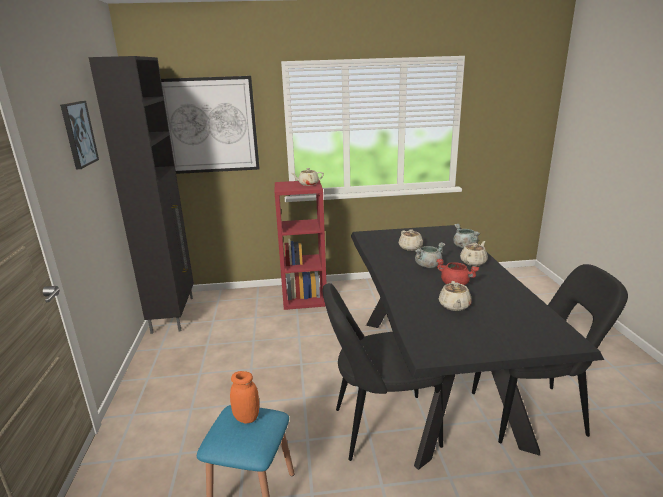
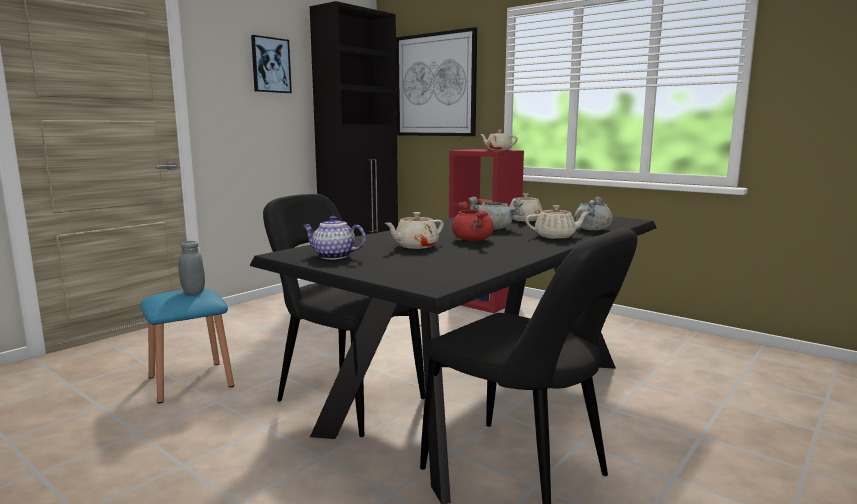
camera: 45 degrees right, 10 degrees down
(246, 417) = (193, 292): orange jar -> grey jar
(456, 342) = (333, 256): none -> teapot

